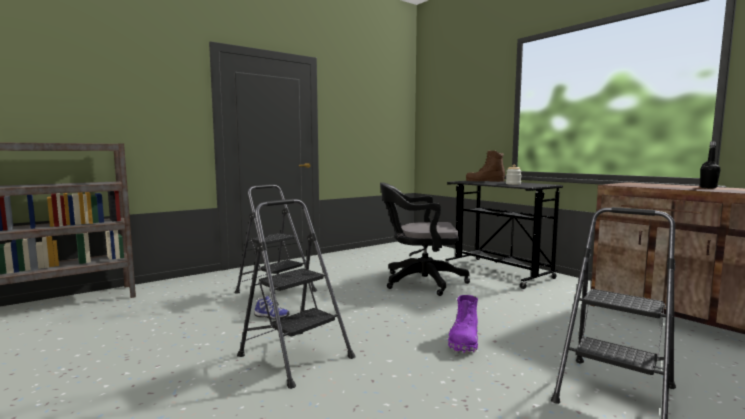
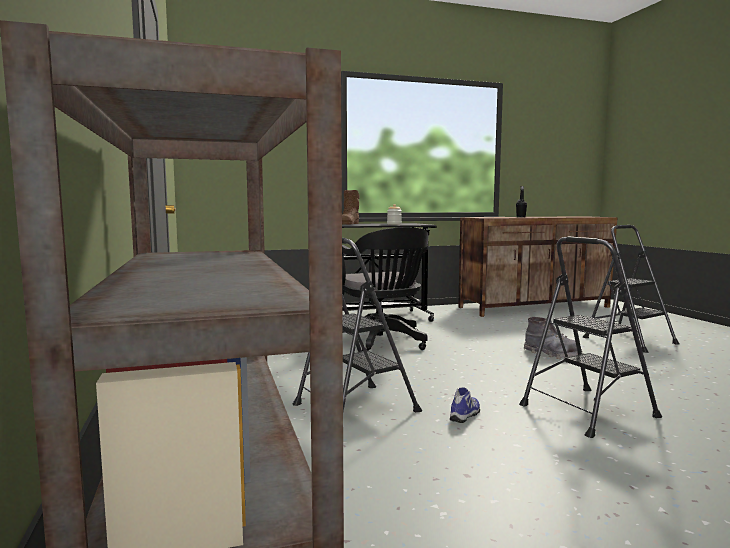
camera: 70 degrees left, 0 degrees up
(419, 282) = (381, 343): black office chair -> black office chair turned 45 degrees counterclockwise
(464, 342) = (552, 354): purple boot -> grey boot

